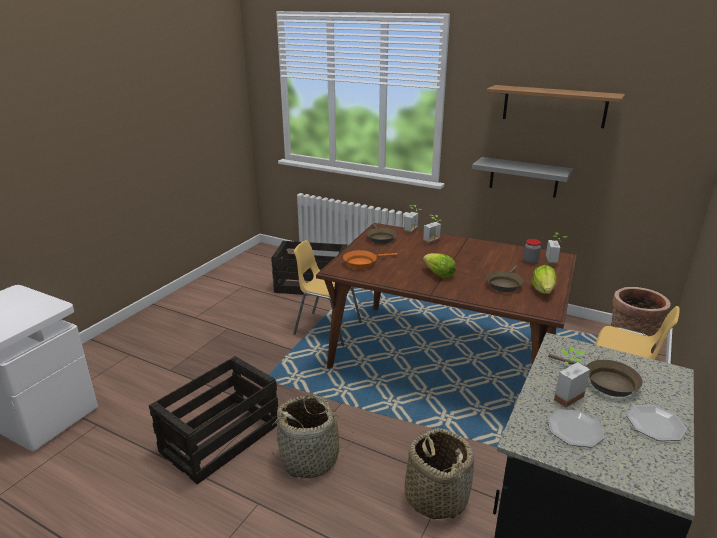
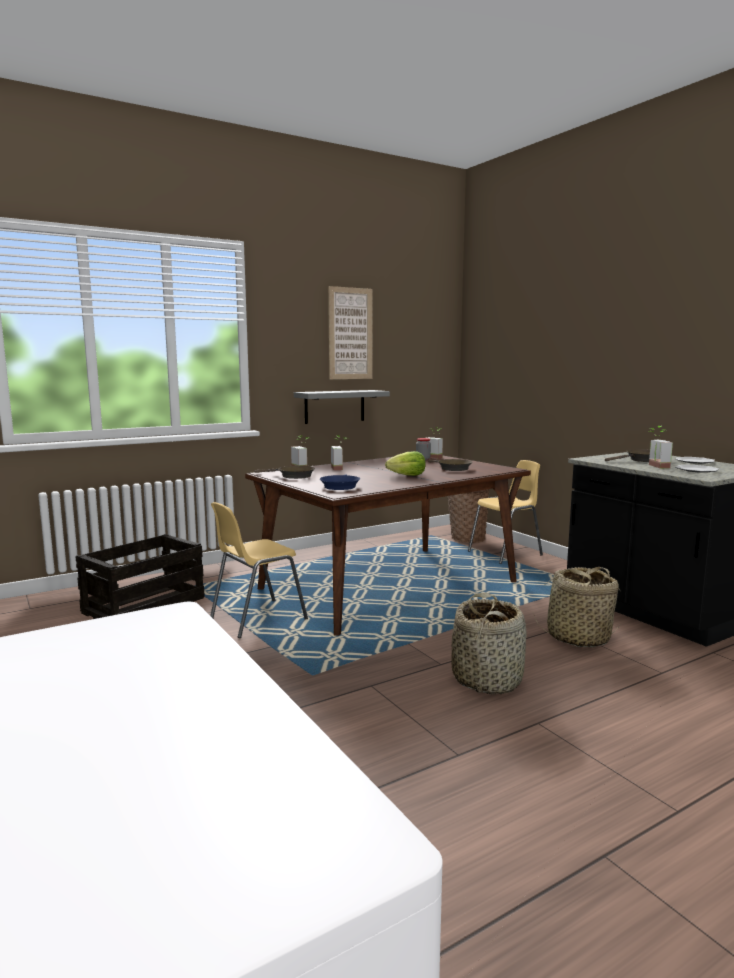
camera: 60 degrees left, 15 degrees down
(221, 437) = (401, 725): crate -> none
(362, 263) = (340, 486): orange frying pan -> blue frying pan
(543, 290) = (476, 465): lettuce -> none
(554, 106) = (350, 333): shelf -> picture

